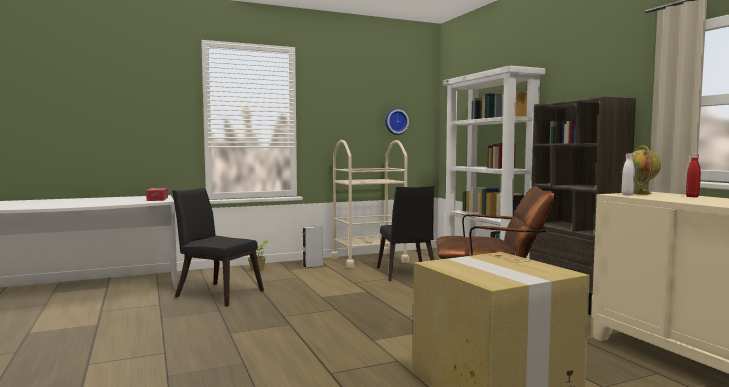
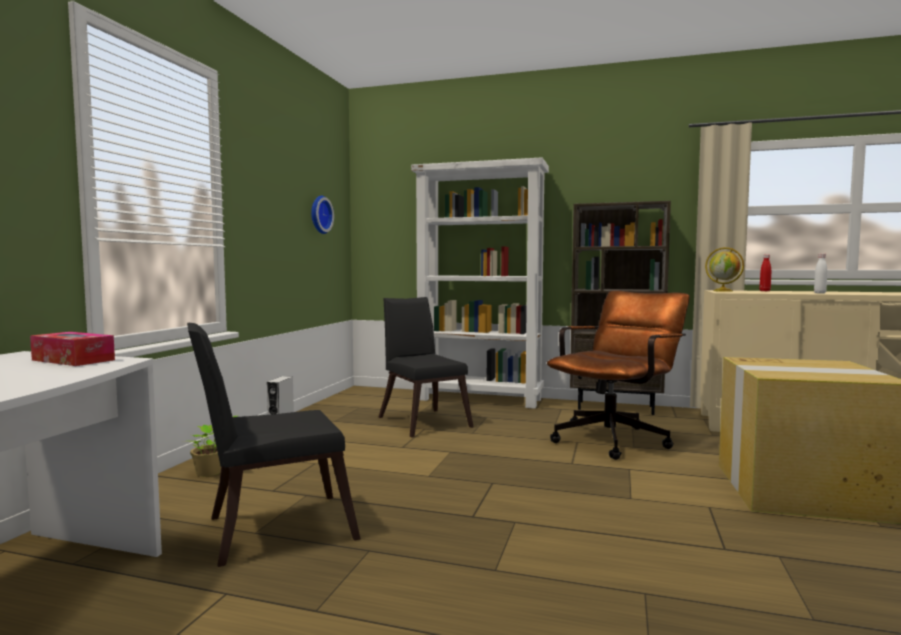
camera: 50 degrees left, 0 degrees up
(369, 260) = (328, 416): beige cart -> none
(406, 274) = (422, 421): black chair -> black chair turned 150 degrees counterclockwise
(627, 195) = (736, 292): white bottle -> white bottle (819, 293)

